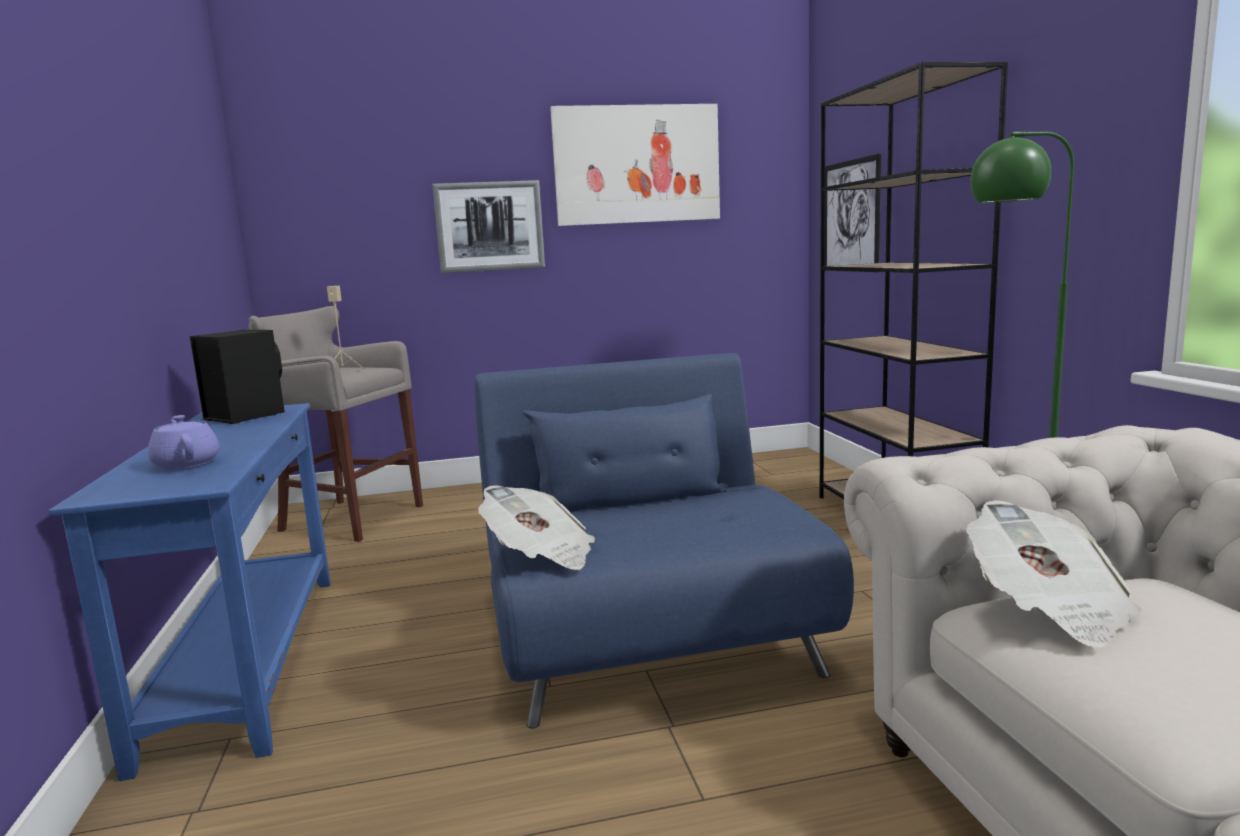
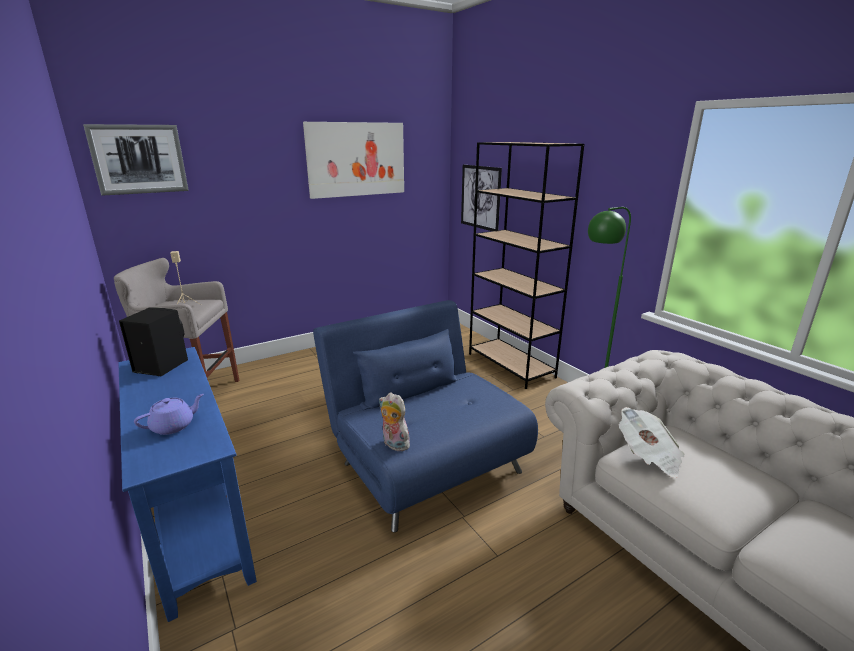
camera: 20 degrees left, 10 degrees up
(186, 463) = (174, 426): purple teapot -> purple teapot turned 105 degrees clockwise
(489, 226) = (266, 199): picture -> picture (139, 159)
(541, 555) = (393, 444): newspaper -> plush toy

